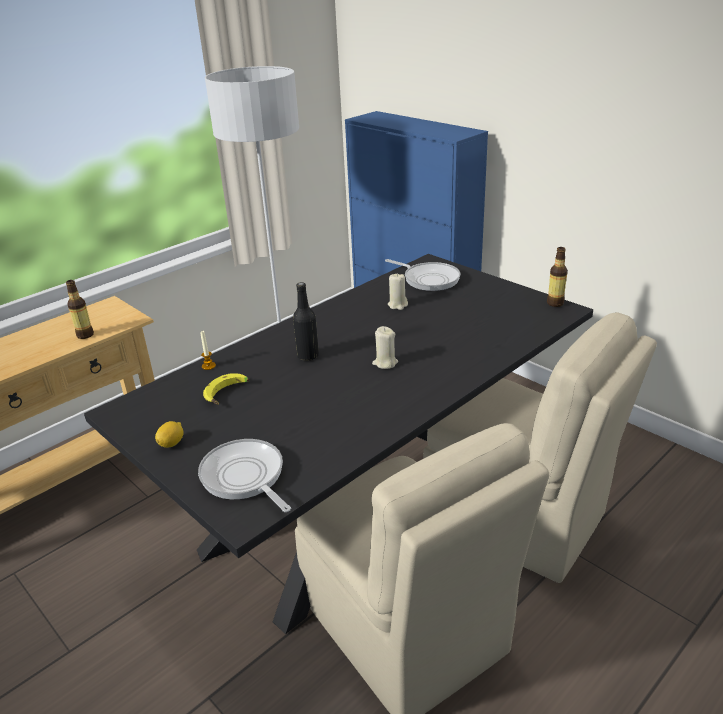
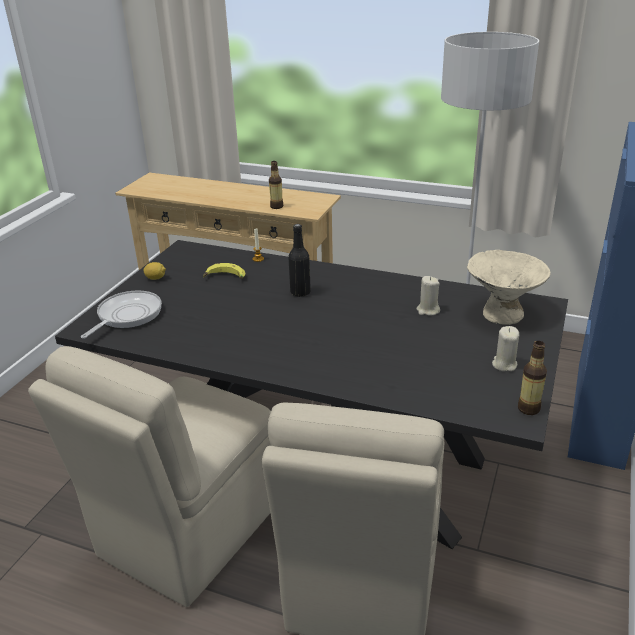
camera: 65 degrees right, 0 degrees up
(385, 363) = (313, 331): beige candle -> beige candle (504, 364)
(428, 279) = (502, 313): frying pan -> beige bowl

